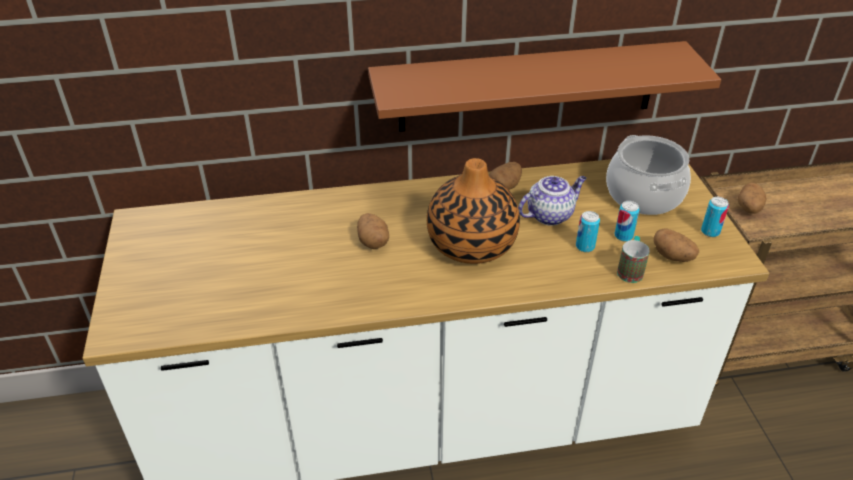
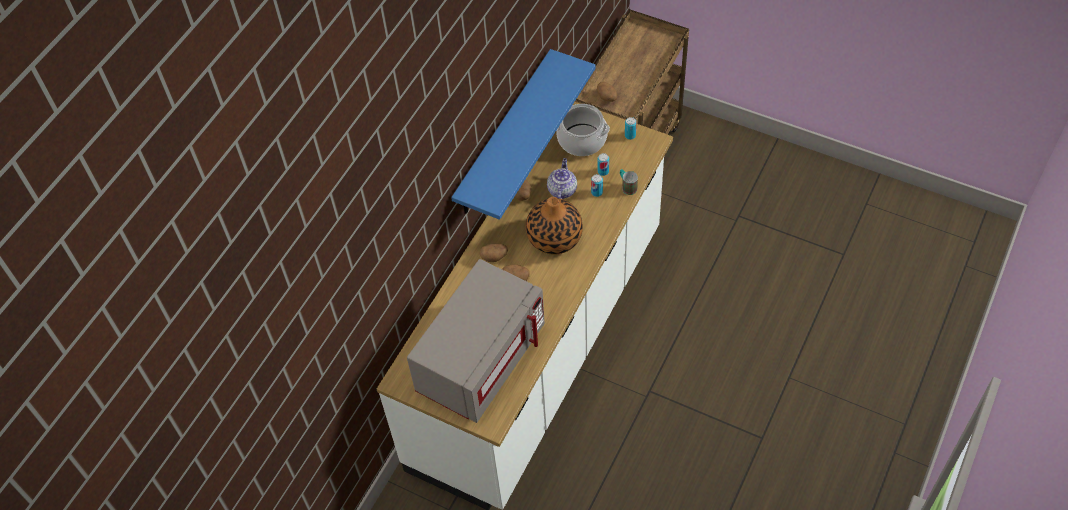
camera: 50 degrees left, 15 degrees up
(217, 271) = (480, 359): none -> grey microwave
(528, 87) = (504, 135): brown shelf -> blue shelf
(673, 256) = (633, 163): potato -> potato (494, 257)

